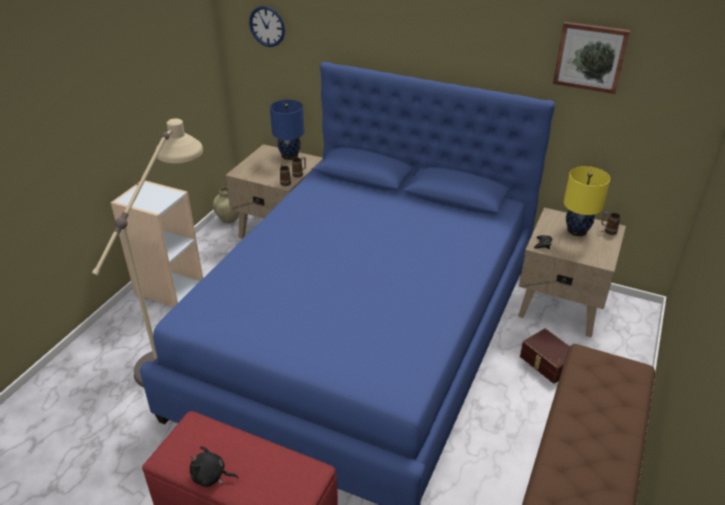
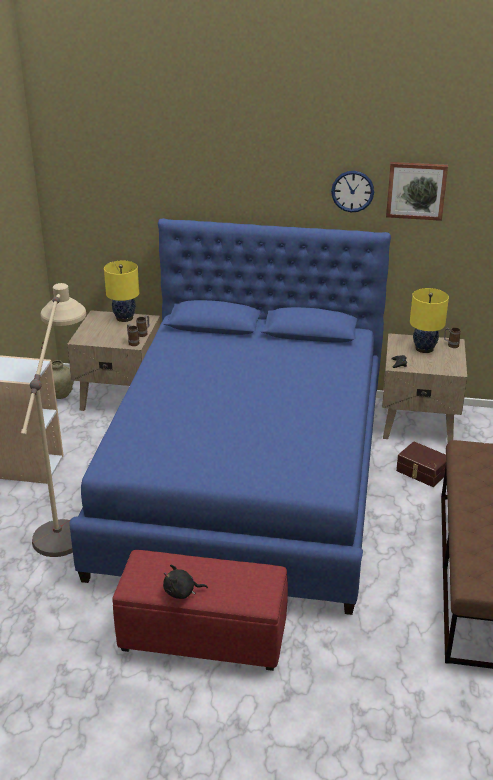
camera: 15 degrees left, 5 degrees down
(267, 26) = (95, 189): wall clock -> wall clock (352, 191)
(290, 155) = (124, 318): blue table lamp -> yellow table lamp

